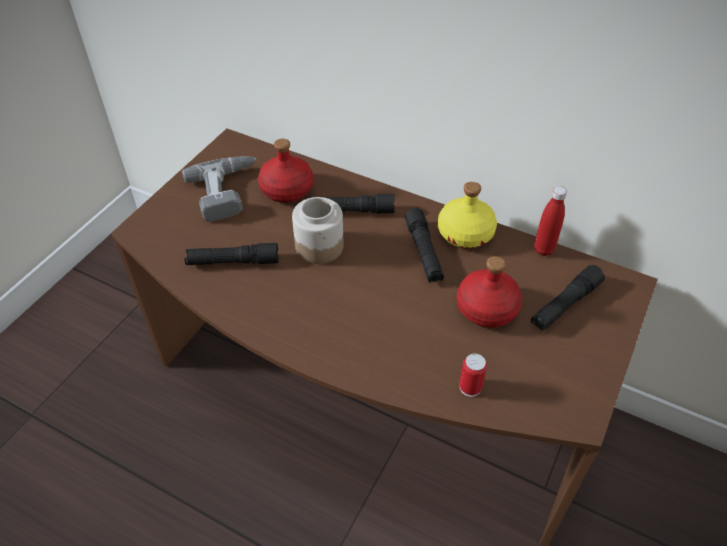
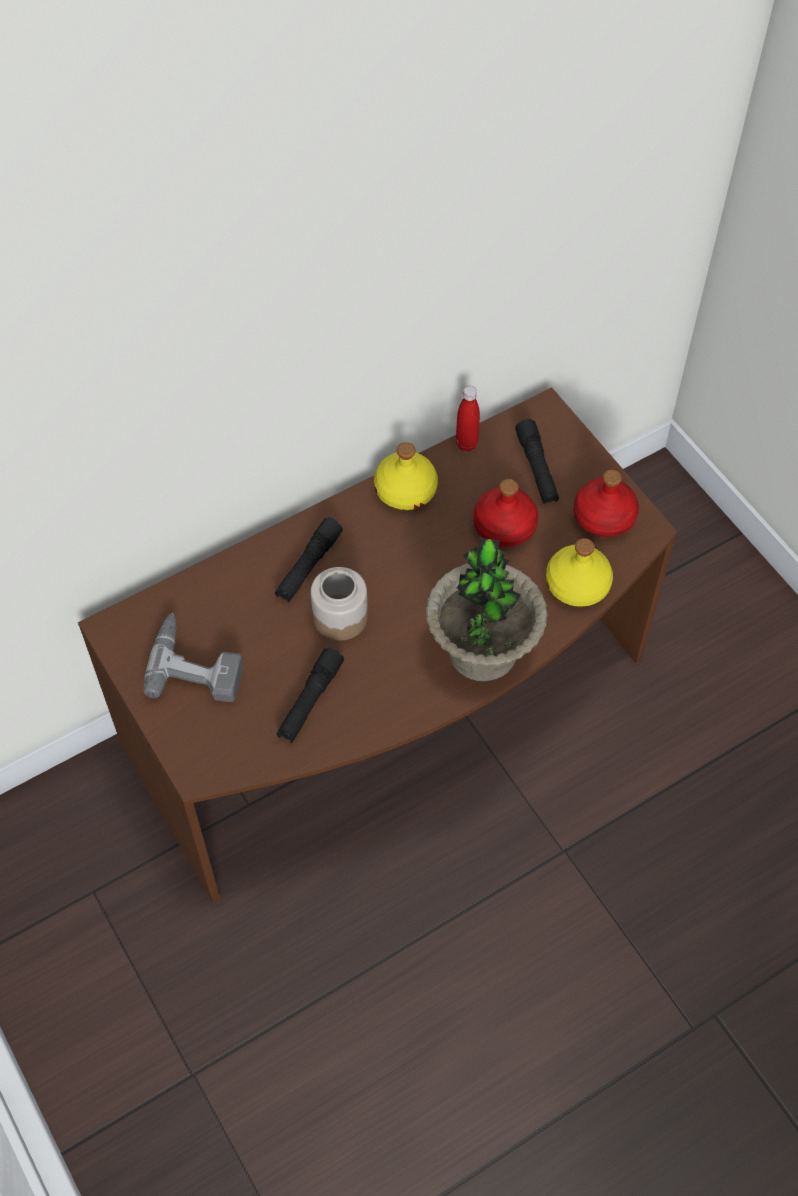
camera: 60 degrees left, 10 degrees up
(287, 189) = (234, 607): red bottle -> red bottle (604, 516)
(349, 348) = (482, 652): none -> potted plant
(423, 252) = (406, 536): black flashlight -> none
(470, 387) = (576, 585): can -> yellow bottle

